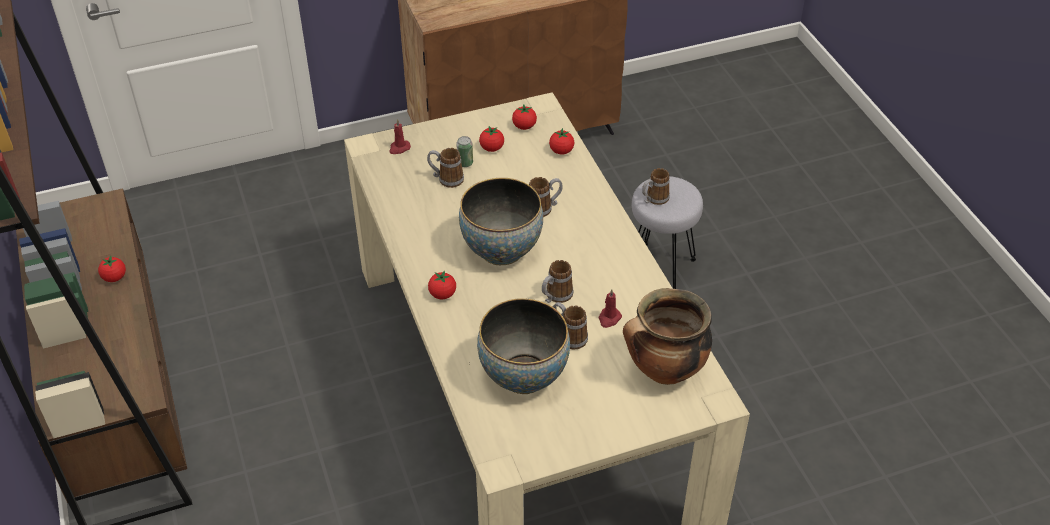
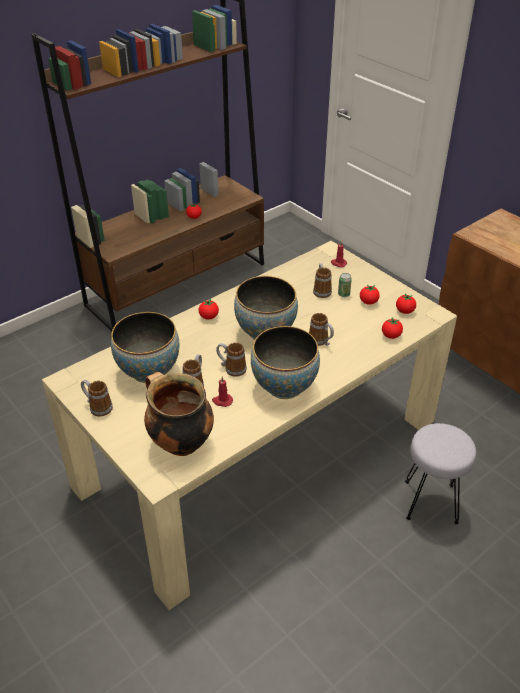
camera: 70 degrees right, 5 degrees down
(607, 260) = (284, 386): none -> bowl
(654, 200) = (433, 435): mug -> mug (97, 407)

